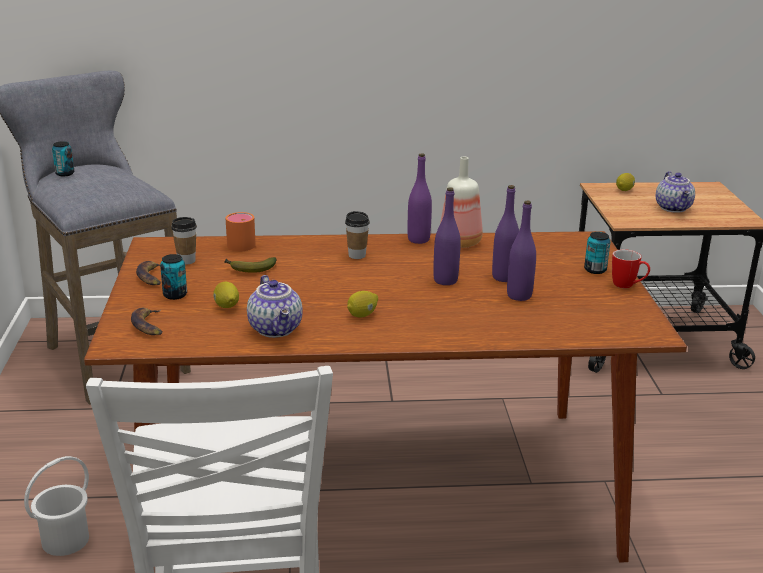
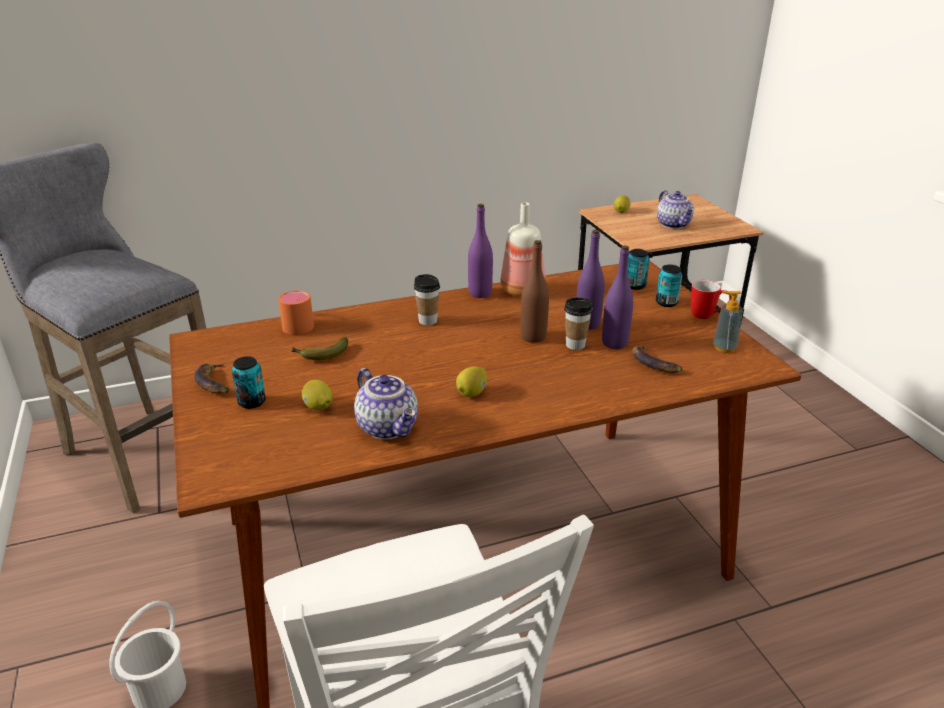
camera: 15 degrees left, 5 degrees up
(65, 173) = (57, 266): can -> can (635, 285)
(149, 325) = (238, 449): banana -> banana (654, 363)
(186, 261) = (245, 355): cup -> cup (575, 345)
(445, 280) = (533, 337): purple bottle -> brown bottle
(624, 314) = (724, 348): none -> soap dispenser

